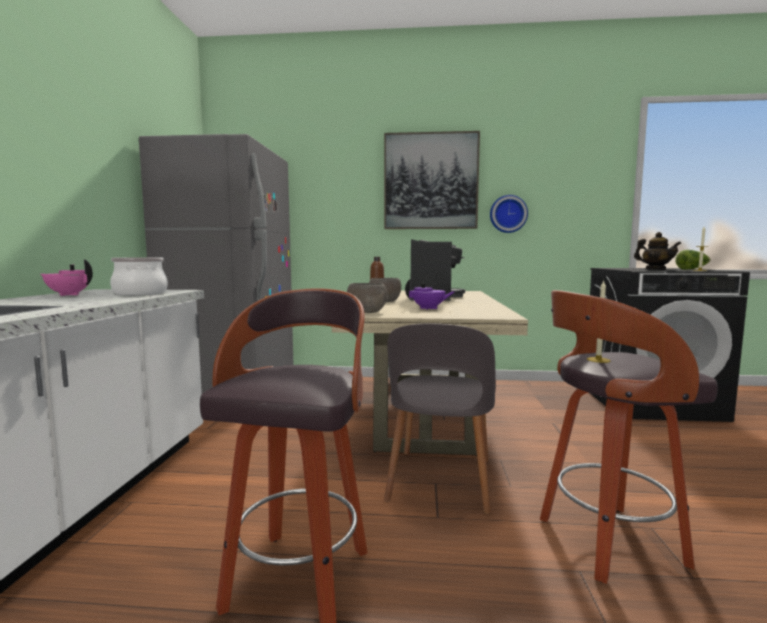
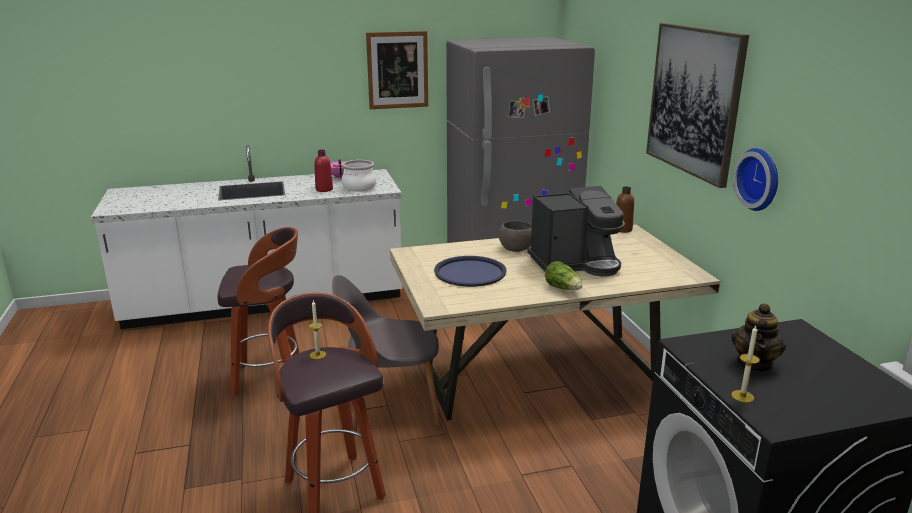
camera: 70 degrees right, 15 degrees up
(96, 156) = (397, 70): none -> picture
(102, 298) = (324, 189): none -> red bottle
(367, 312) = (427, 254): grey bowl -> none
(428, 308) = (470, 272): purple teapot -> blue tray
(692, 269) = (825, 401): lettuce -> lettuce (563, 288)

